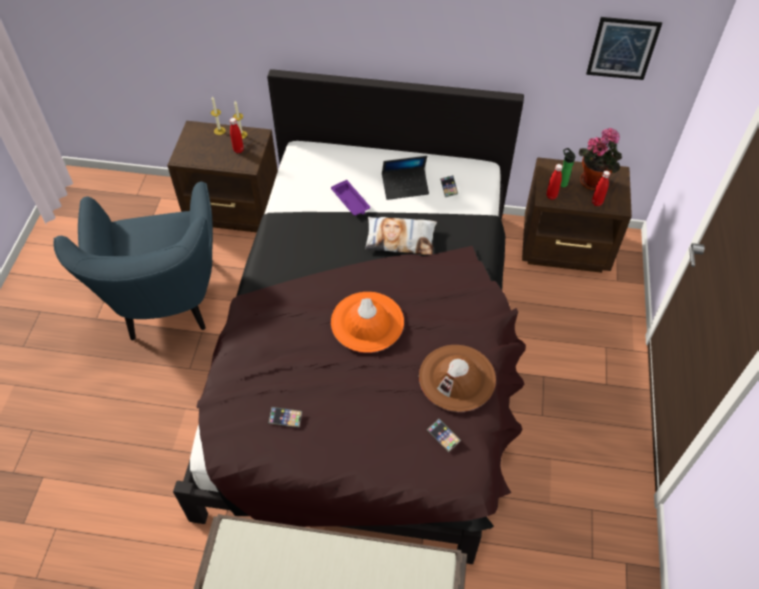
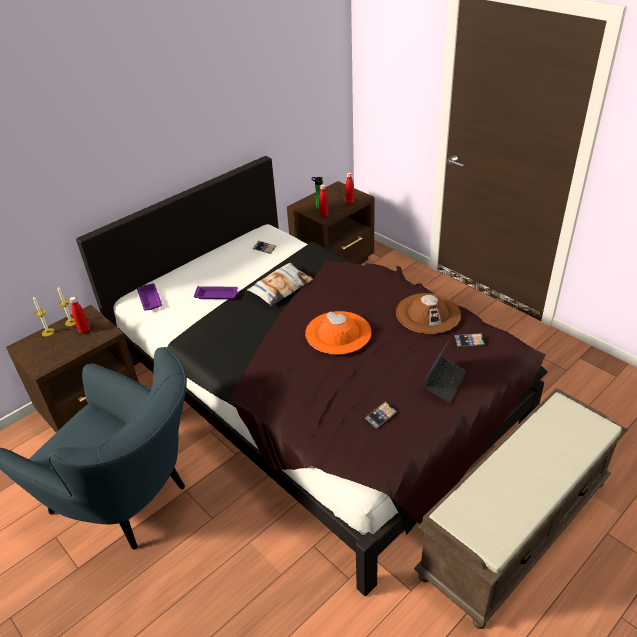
camera: 50 degrees left, 15 degrees down
(308, 160) = (149, 299): none -> purple tray
(405, 187) = (238, 266): laptop -> laptop (443, 382)
(594, 180) = (332, 196): potted plant -> none
(622, 48) = (308, 89): picture -> none

